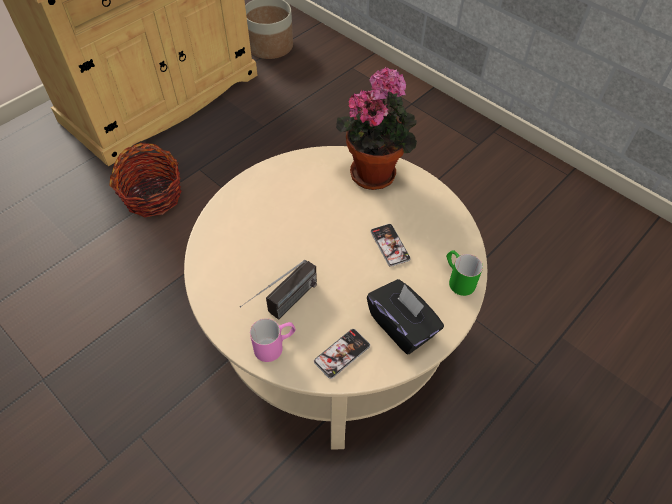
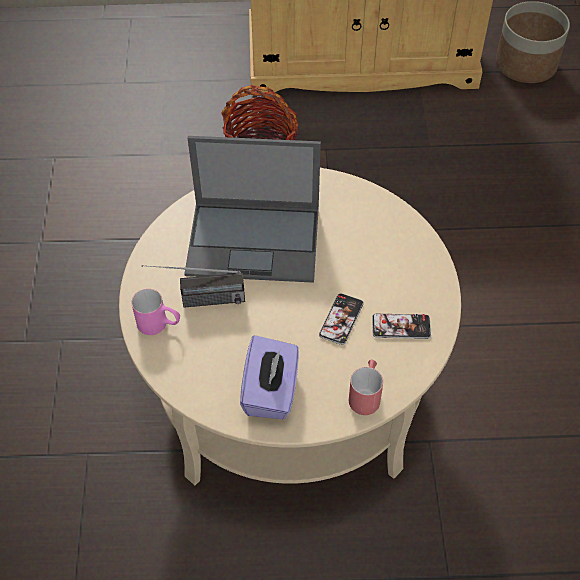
camera: 45 degrees right, 0 degrees up
(276, 237) = (255, 241): none -> laptop
(342, 353) = (200, 372): phone -> phone (401, 327)
(375, 171) = (407, 246): potted plant -> none
(402, 326) = (271, 391): black tissue box -> purple tissue box
(457, 279) = (366, 394): green mug -> red mug

